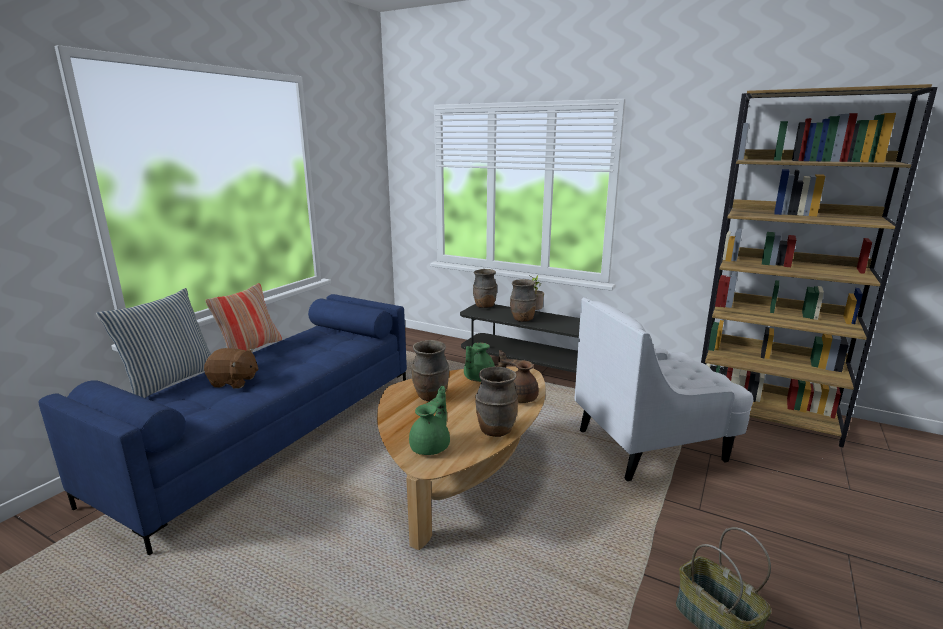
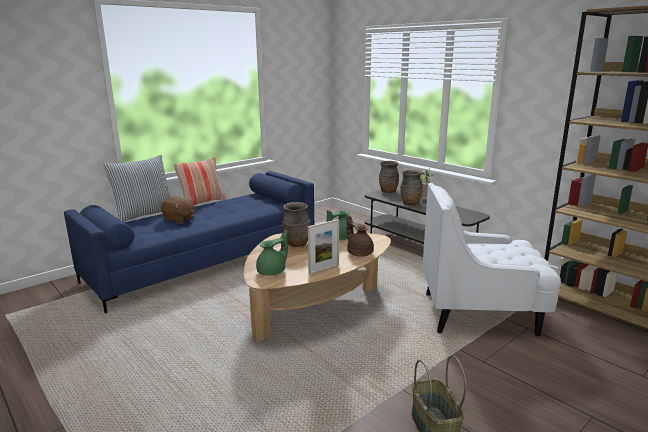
camera: 20 degrees right, 0 degrees up
(495, 430) = (324, 269): brown vase -> picture frame

